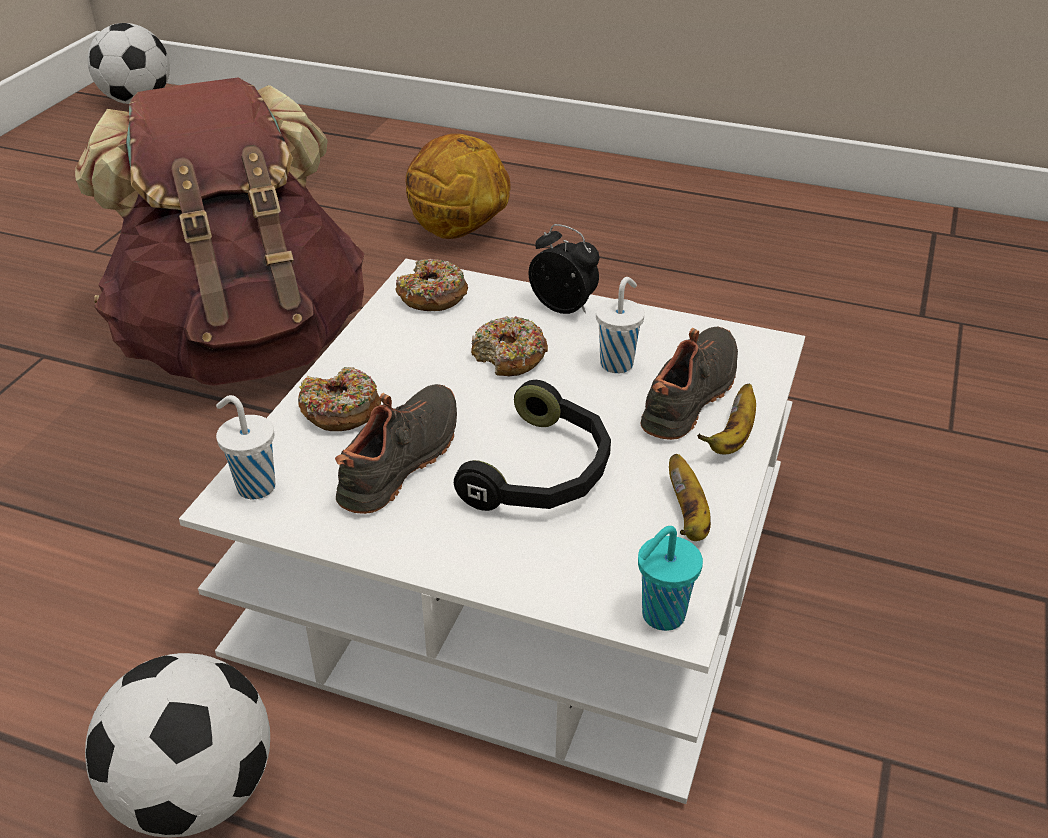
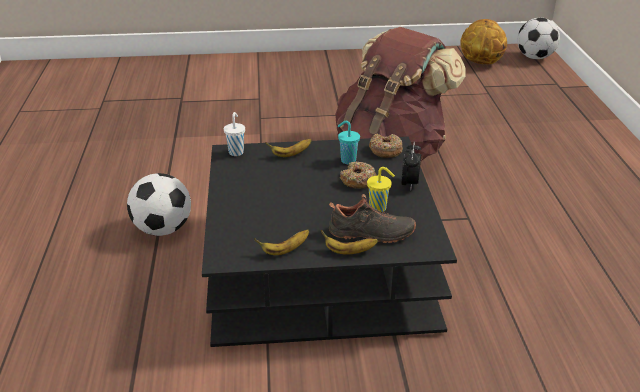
camera: 65 degrees right, 5 degrees down
(340, 410) = (290, 154): donut -> banana
(404, 462) = (270, 176): black shoe -> none
(457, 232) = (539, 173): basketball -> basketball (480, 62)
(523, 557) = (319, 266): white coffee table -> black coffee table
(543, 472) = (287, 208): black headphones -> none
(617, 363) = (379, 208): white cup -> yellow cup
(661, 616) = (221, 256): turquoise cup -> turquoise cup (347, 160)

